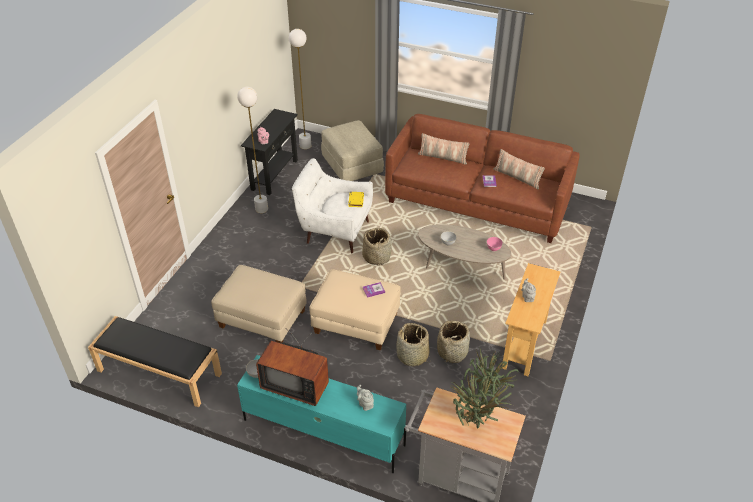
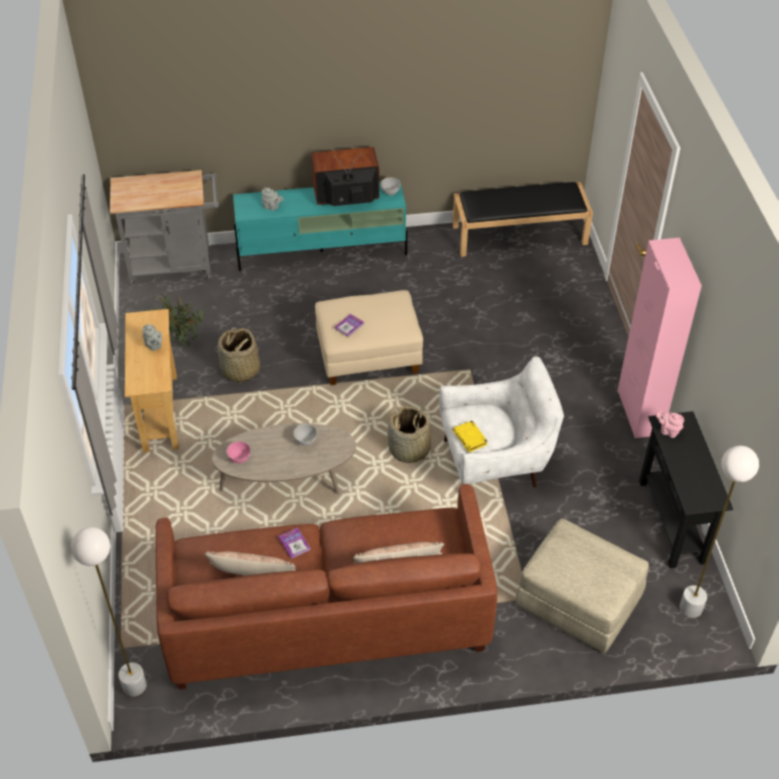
camera: 150 degrees right, 5 degrees up
(229, 223) = (639, 412): none -> pink cabinet
(261, 209) = (624, 453): white floor lamp -> white floor lamp (134, 686)
(262, 319) = (473, 318): beige ottoman -> none
(412, 356) = (281, 348): basket -> none
(476, 423) = (152, 190): potted plant -> none

